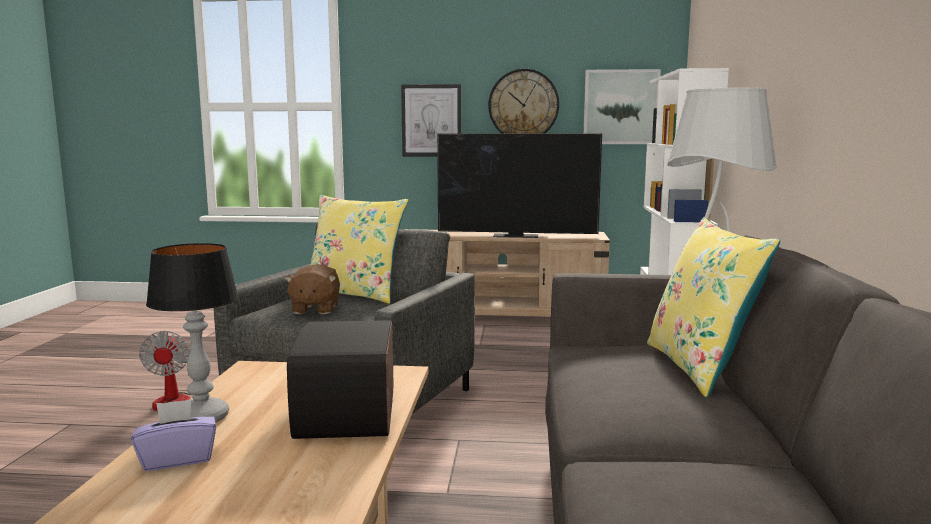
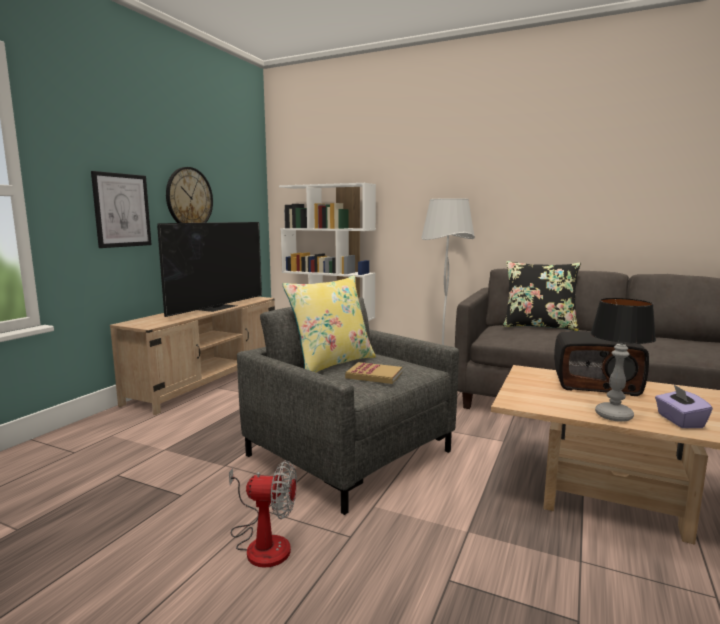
camera: 70 degrees left, 0 degrees up
(314, 309) = (374, 375): brown plush toy -> book
(620, 107) = (242, 202): picture -> none
(700, 367) = (539, 326): yellow pillow -> black pillow

